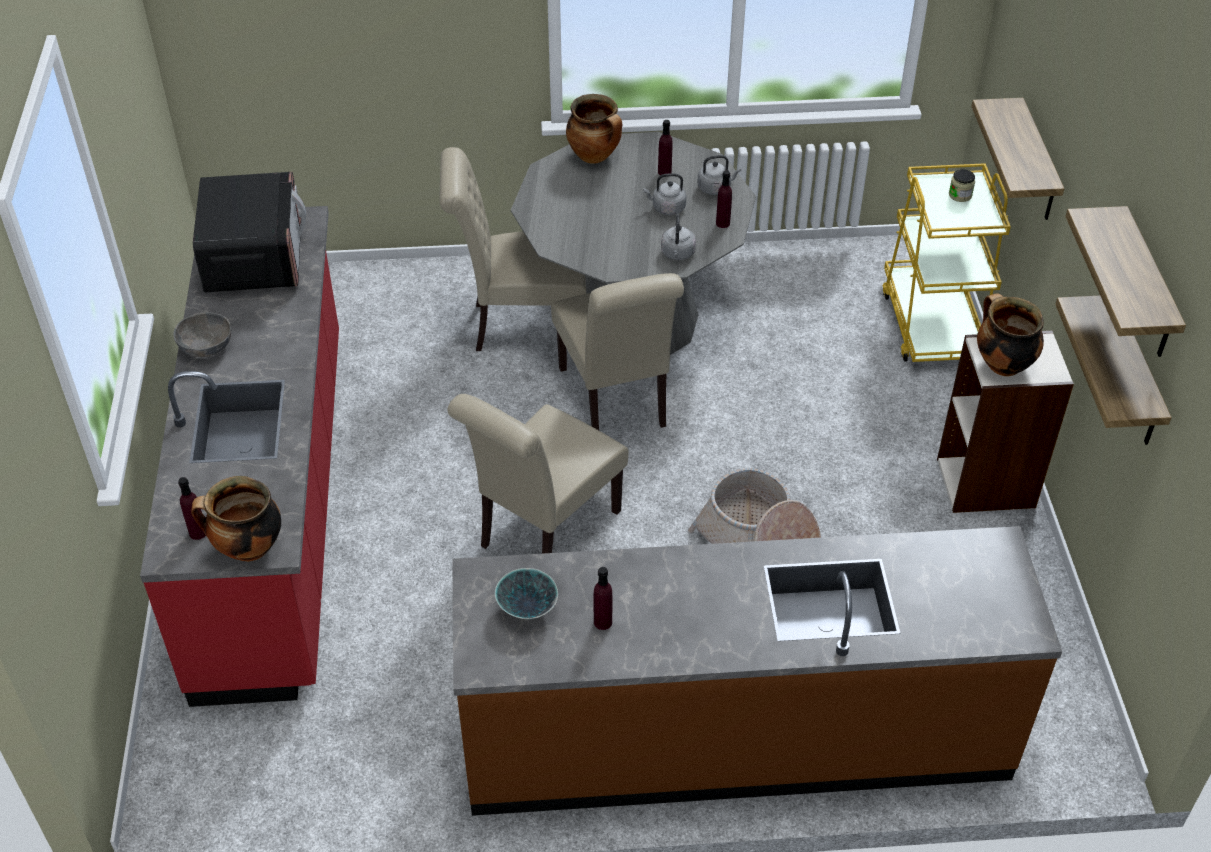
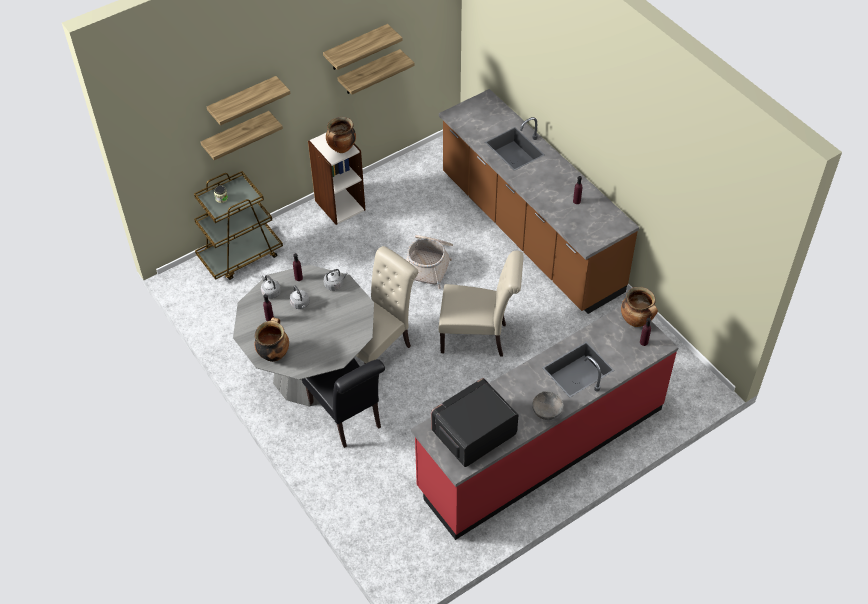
camera: 120 degrees left, 5 degrees up
(520, 325) = (348, 418): beige chair -> black chair
(526, 608) = (589, 224): bowl -> none
(932, 324) = (241, 255): yellow cart -> brown cart
(1061, 115) = (243, 101): none -> shelf

